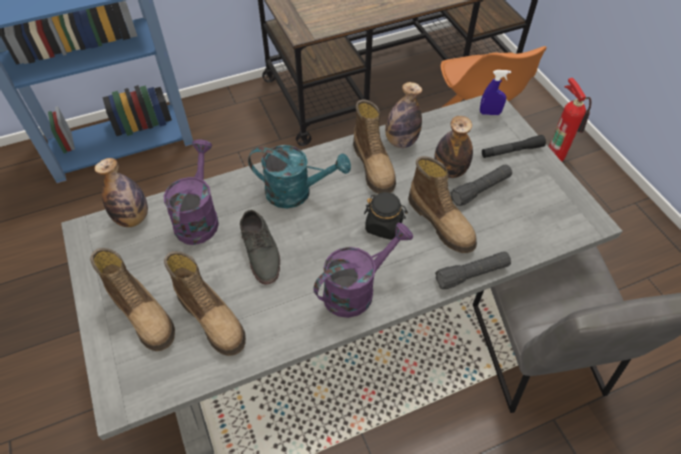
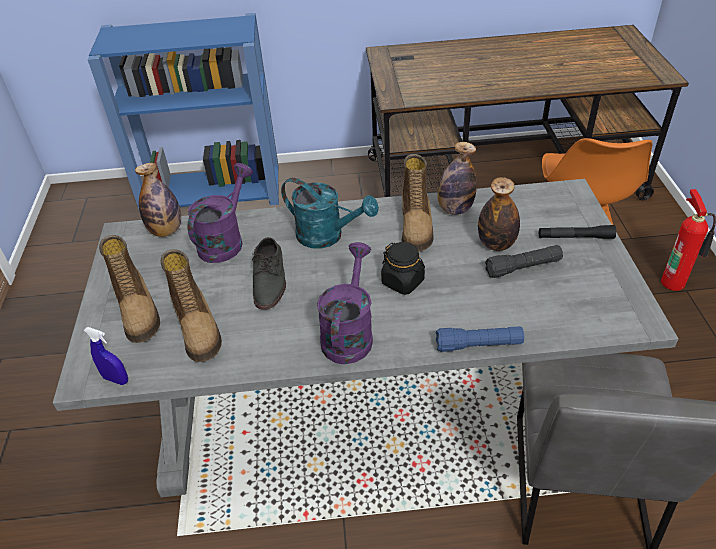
camera: 20 degrees right, 10 degrees down
(356, 289) = (348, 333): purple watering can -> purple watering can turned 60 degrees counterclockwise
(442, 222) = (466, 290): boot -> none
(472, 274) = (478, 345): black flashlight -> blue flashlight
(489, 113) = (565, 198): blue spray bottle -> blue spray bottle (116, 379)

